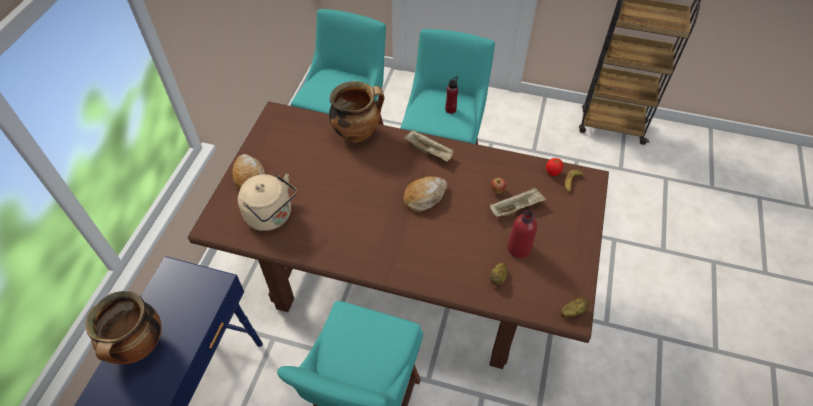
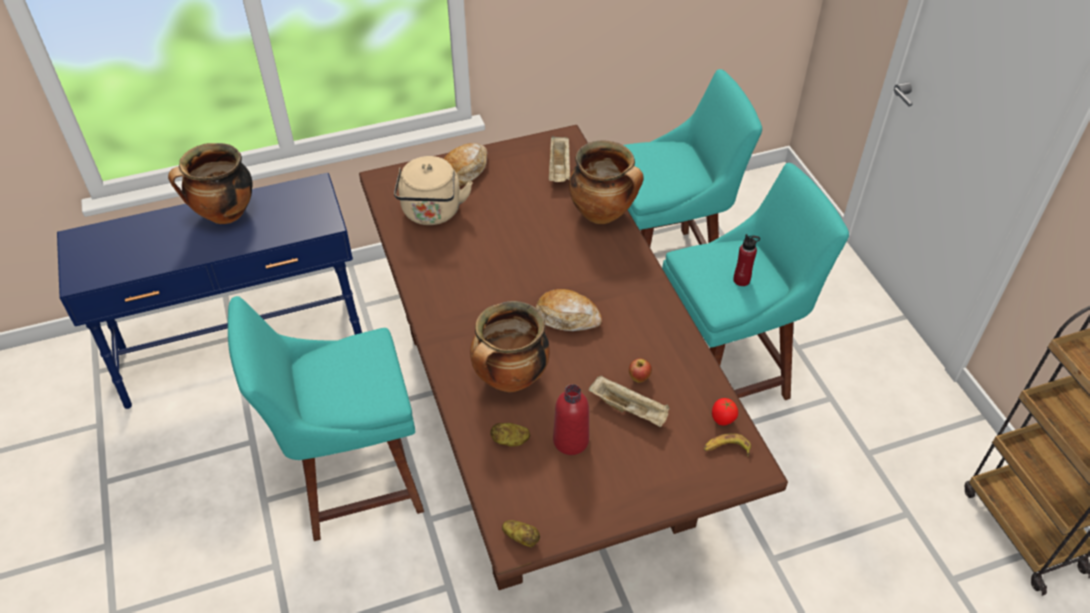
camera: 55 degrees right, 5 degrees down
(429, 151) = (638, 287): beige tray -> beige tray (559, 169)
(451, 252) = (510, 380): none -> cooking pot

